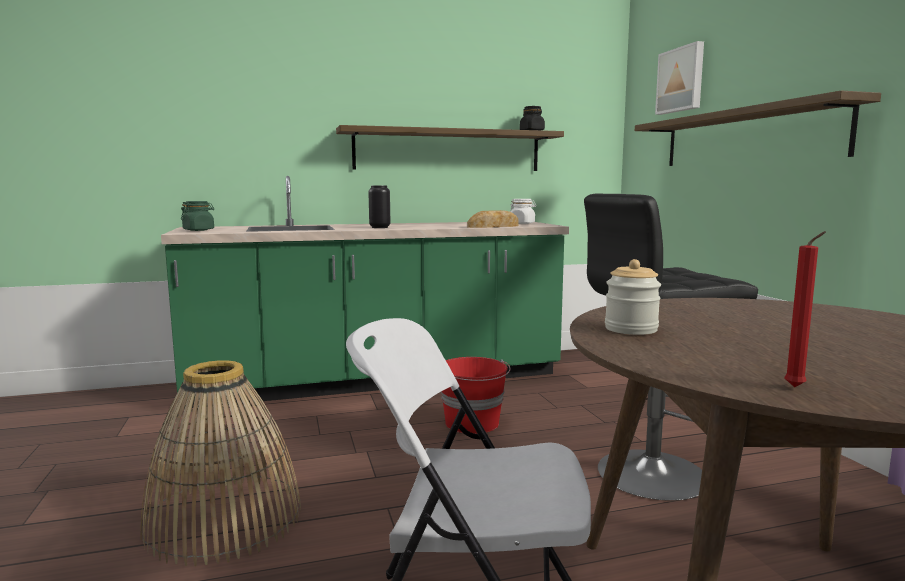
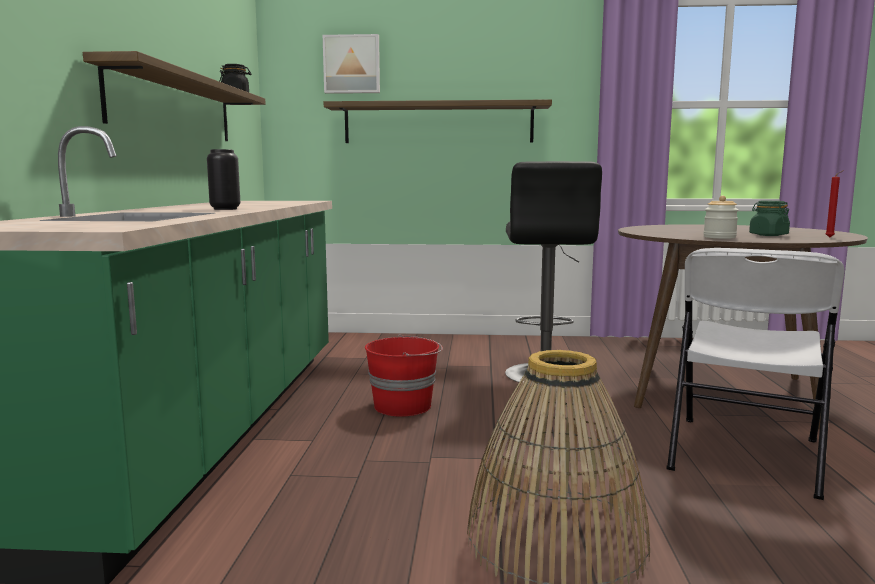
camera: 70 degrees left, 0 degrees up
(198, 230) = (56, 226): green jar -> green jar (768, 235)
(493, 226) = (293, 203): bread -> none
(522, 223) = (270, 201): white jar -> none

